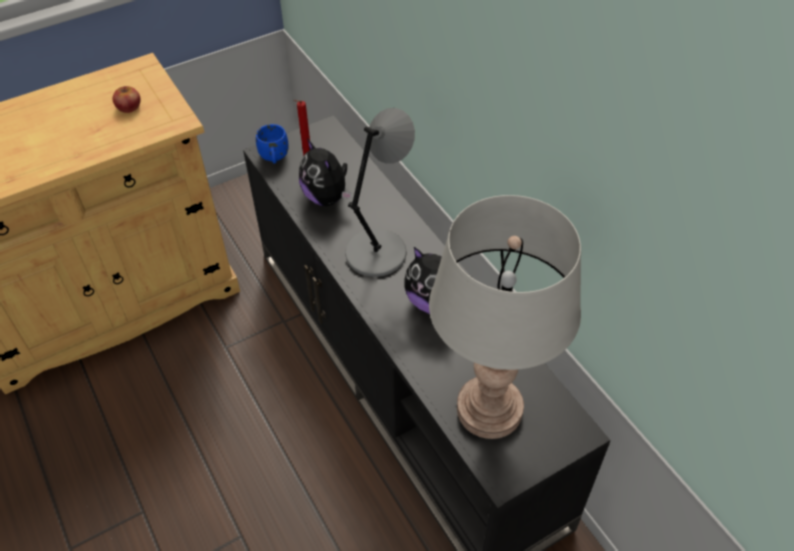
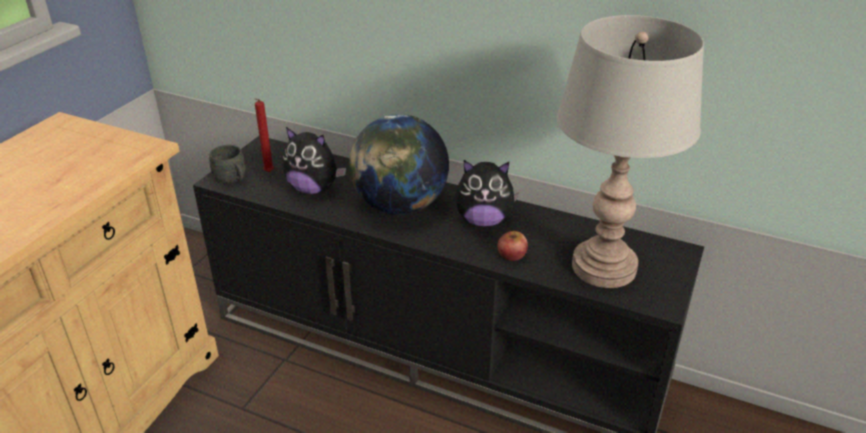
camera: 35 degrees left, 15 degrees down
(129, 107) = (77, 154): apple -> apple (511, 254)
(274, 158) = (232, 180): blue mug -> grey mug
(378, 251) = (400, 206): grey table lamp -> globe

